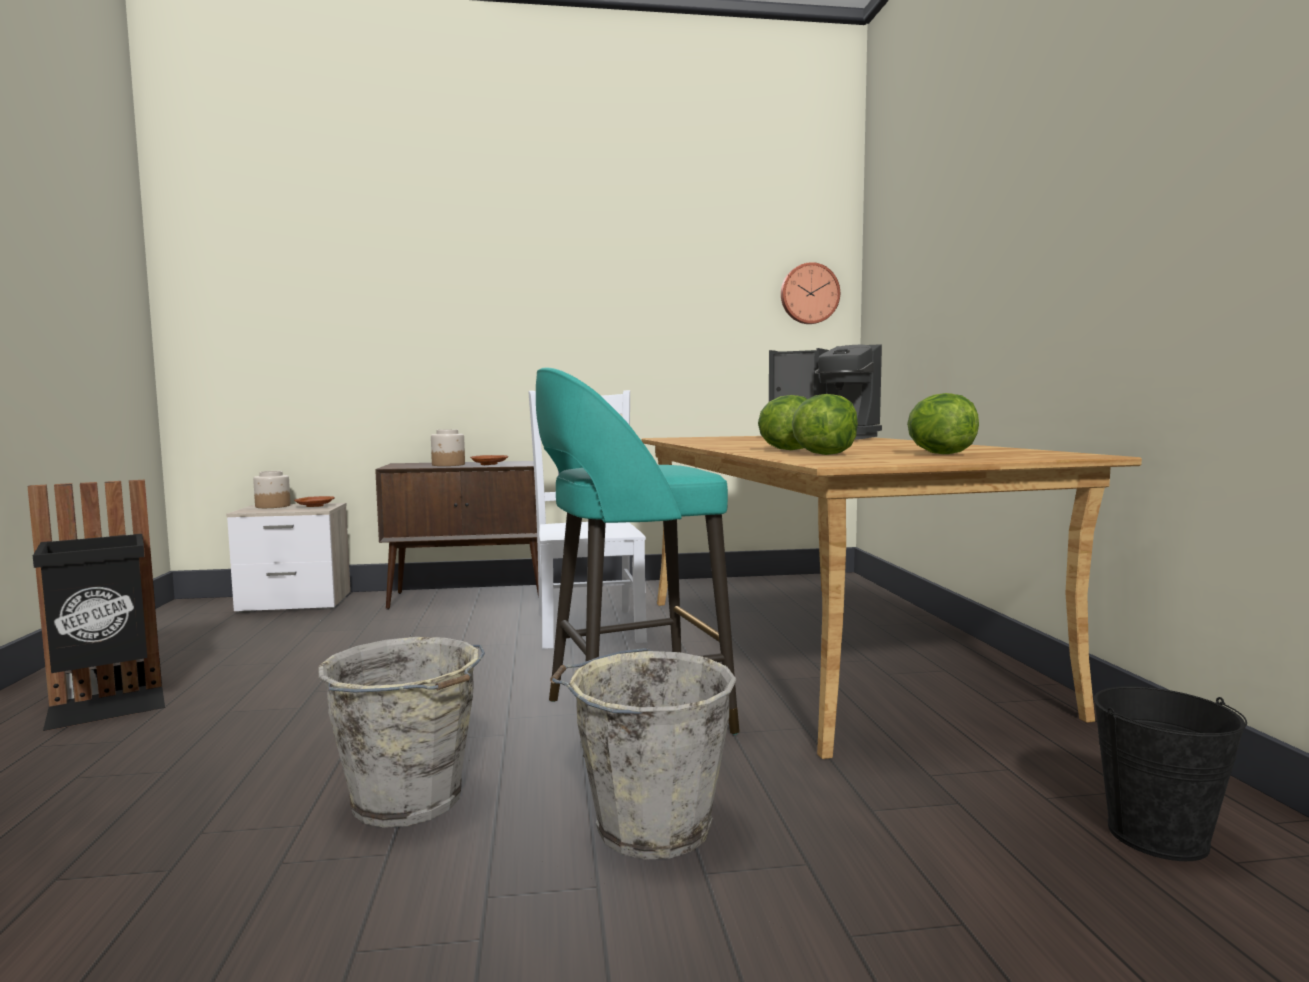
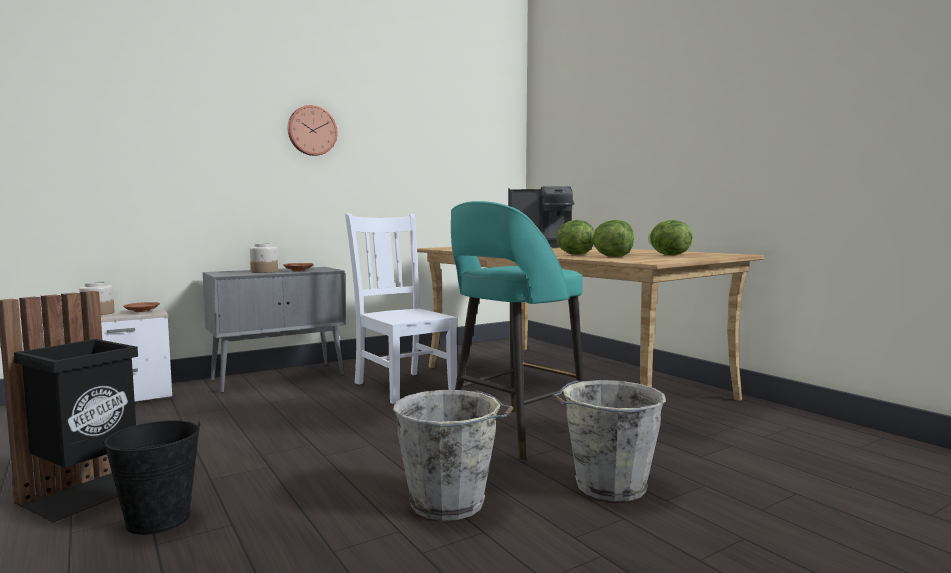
camera: 25 degrees left, 0 degrees up
(470, 597) = (279, 377): brown cabinet -> grey cabinet
(809, 294) = (497, 149): wall clock -> wall clock (311, 131)
(1156, 835) = (821, 443): black bucket -> black bucket (158, 519)

